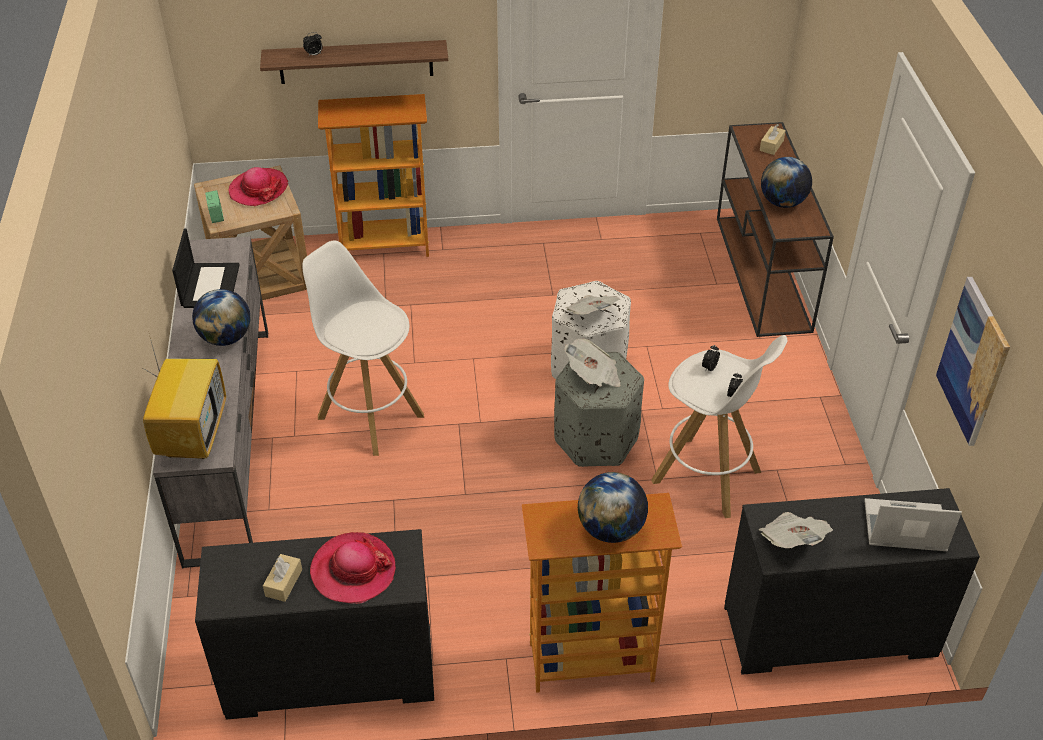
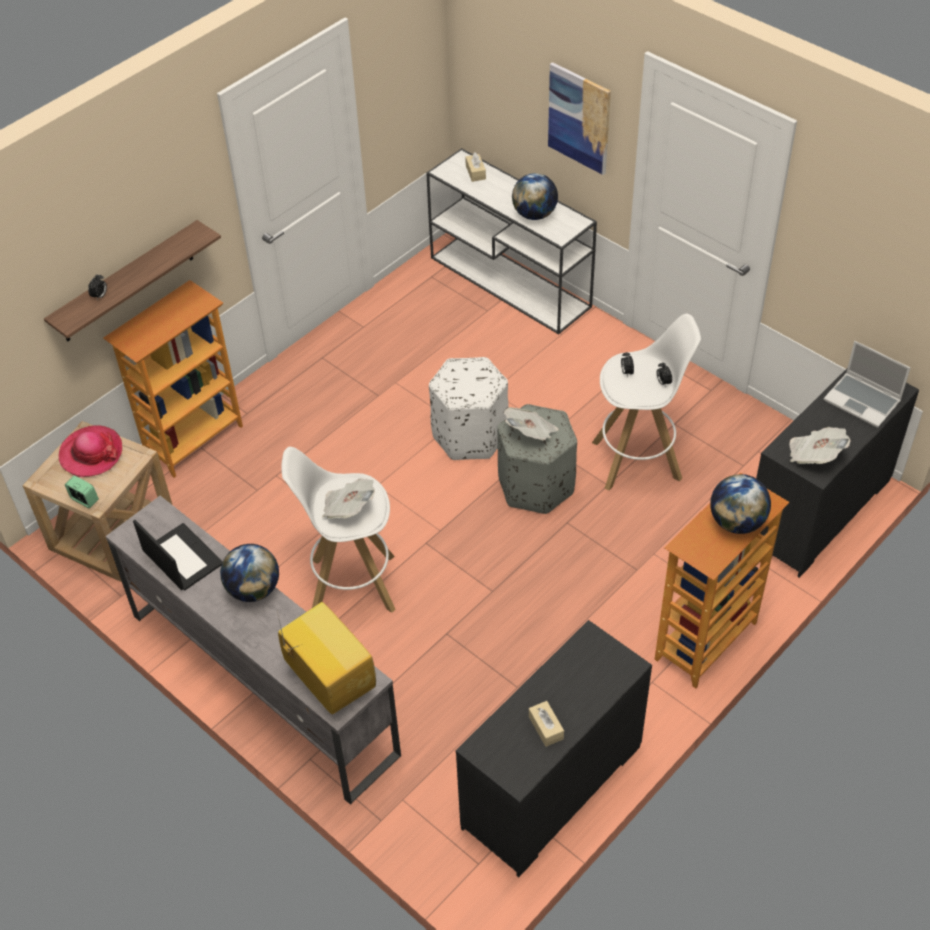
camera: 40 degrees left, 5 degrees up
(353, 570) = (580, 682): hat -> none
(591, 314) = (476, 387): newspaper -> newspaper (348, 508)
(763, 274) = (511, 282): brown console table -> white console table
(903, 528) = (863, 401): laptop -> laptop turned 105 degrees counterclockwise
(973, 361) = (852, 257): picture -> picture (579, 118)

